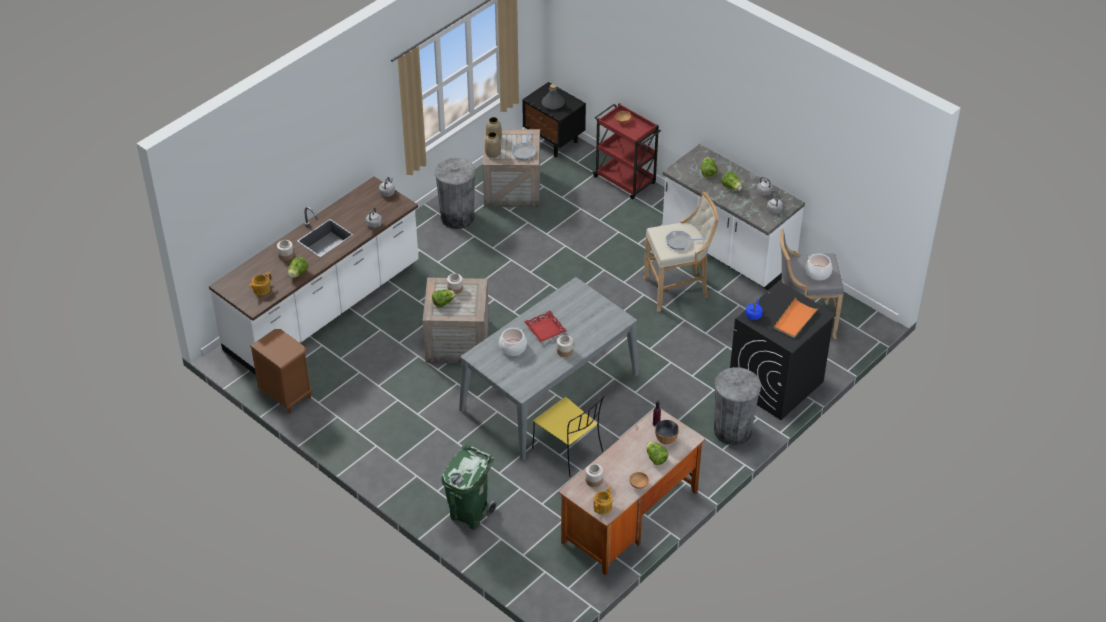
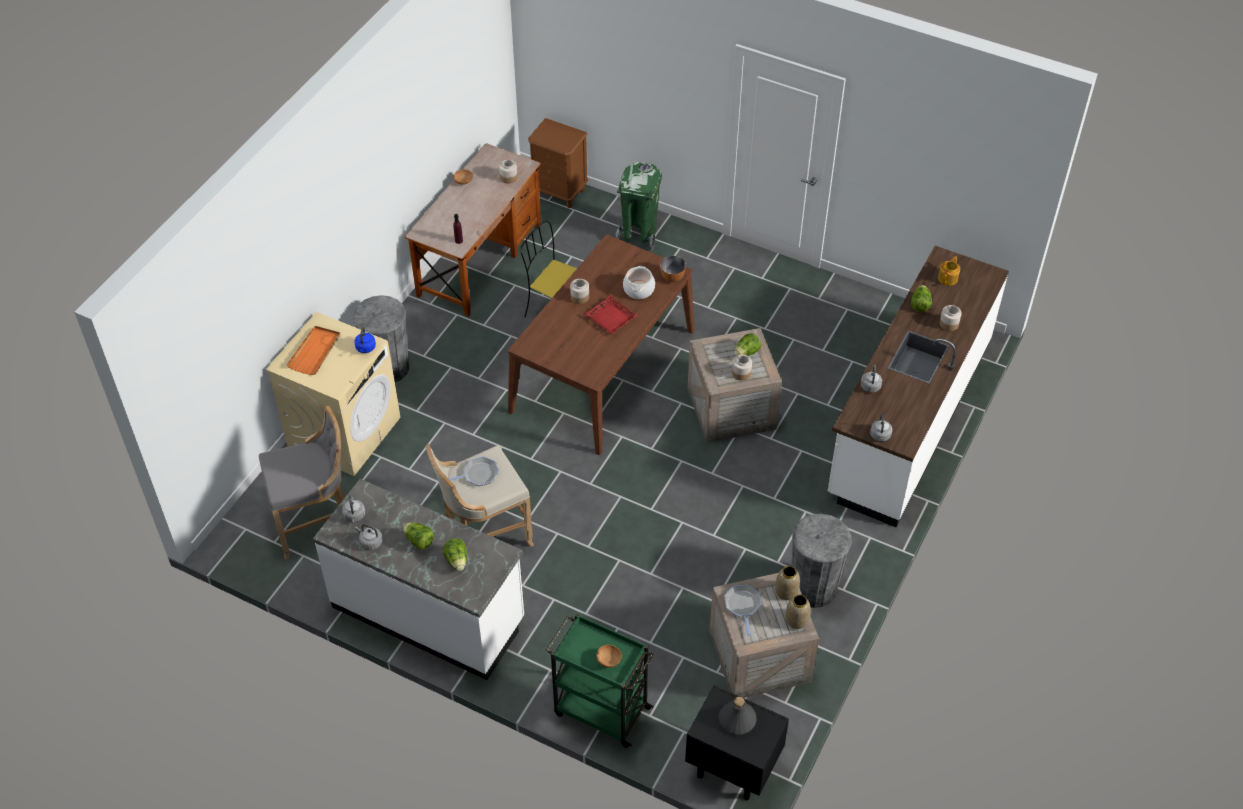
camera: 165 degrees right, 5 degrees up
(286, 395) = (886, 309): brown nightstand -> brown nightstand (559, 191)
(549, 391) = (602, 370): grey dining table -> brown dining table
(603, 506) = (493, 157): teapot -> none
(625, 181) = (600, 710): red cart -> green cart
(655, 458) = (452, 208): lettuce -> none
(666, 439) = (445, 227): bowl -> bowl (672, 277)
(775, 384) = (344, 431): black washing machine -> beige washing machine
(818, 273) = (291, 466): cooking pot -> none

